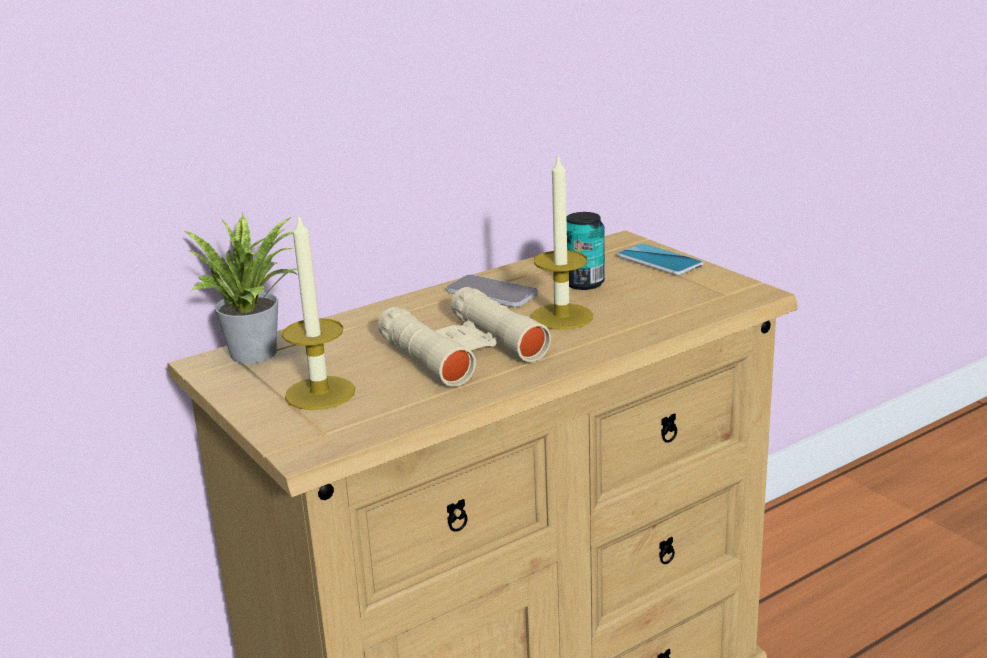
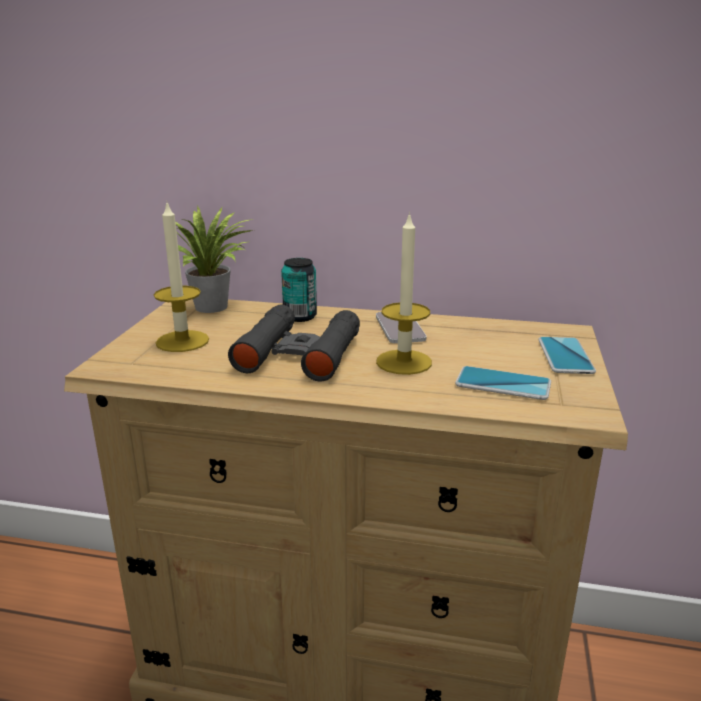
camera: 45 degrees right, 0 degrees up
(462, 350) = (299, 354): beige binoculars -> black binoculars
(584, 283) = (471, 348): can -> can (300, 316)
(665, 299) = (503, 384): none -> phone

